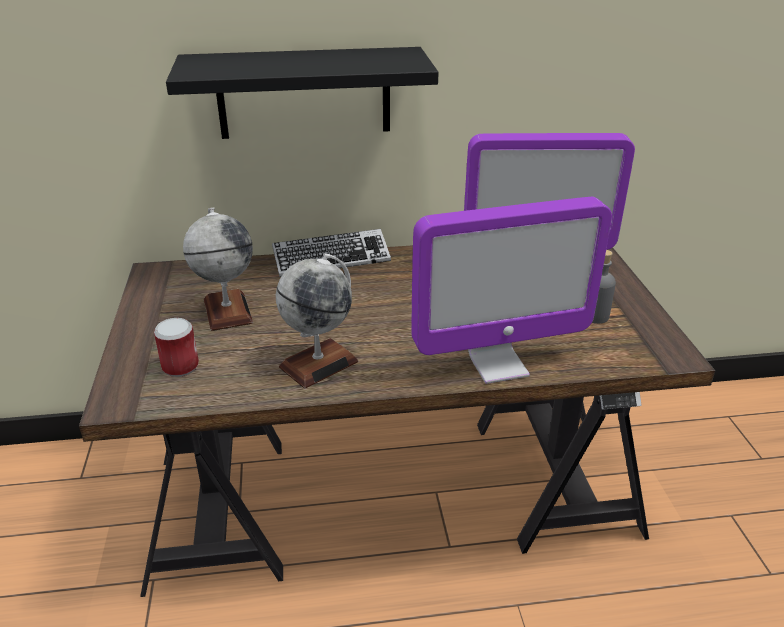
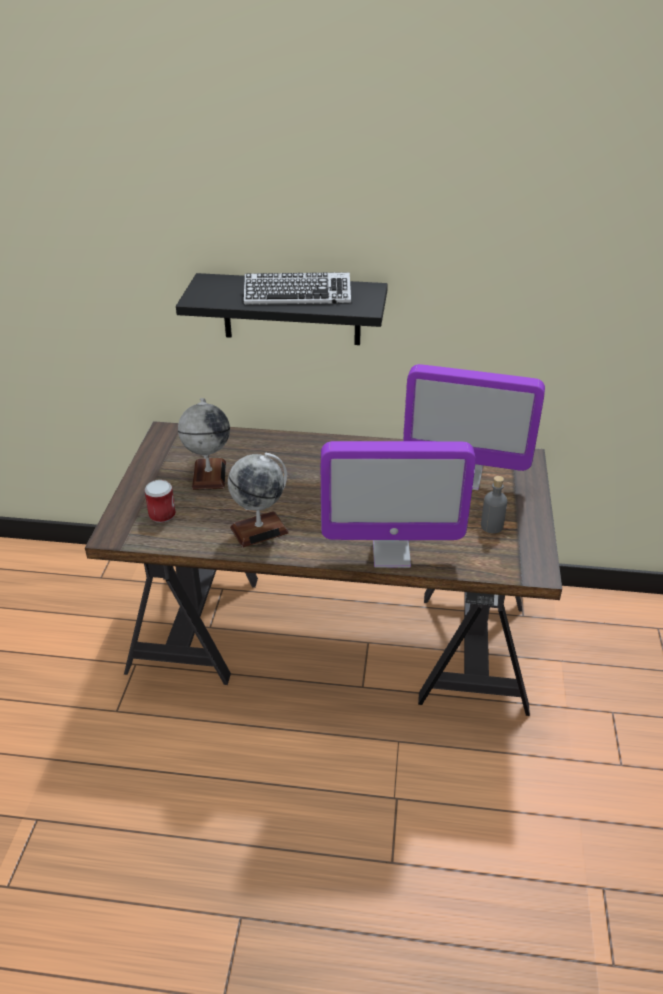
camera: 15 degrees right, 5 degrees up
(331, 259) = (304, 441): keyboard -> keyboard (297, 295)

